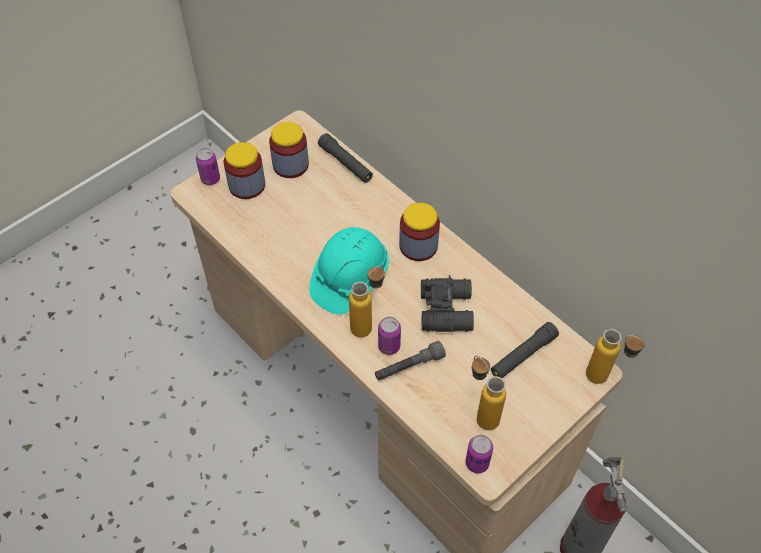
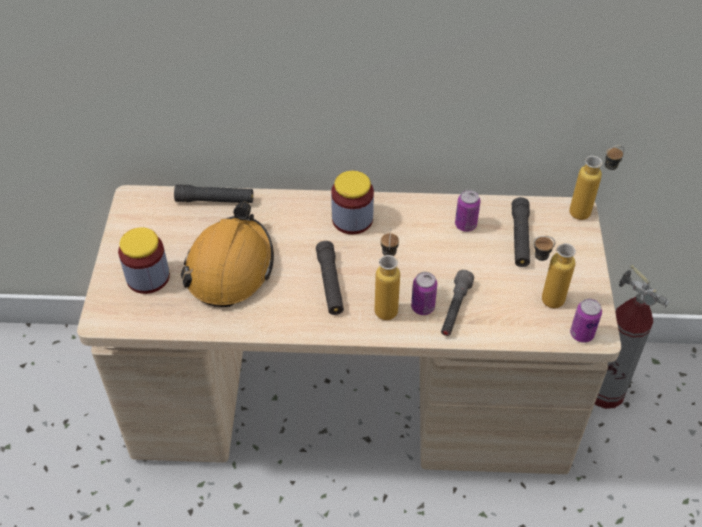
camera: 45 degrees left, 5 degrees down
(210, 179) = (106, 296): can -> can (465, 225)
(290, 165) = (167, 234): jar -> none
(301, 217) = (230, 267): none -> orange hard hat
(349, 279) = (330, 283): turquoise hard hat -> black flashlight
(447, 309) = (430, 247): black binoculars -> none

